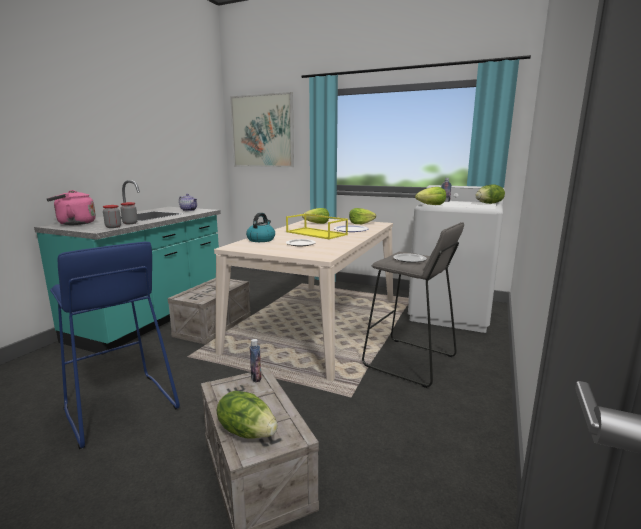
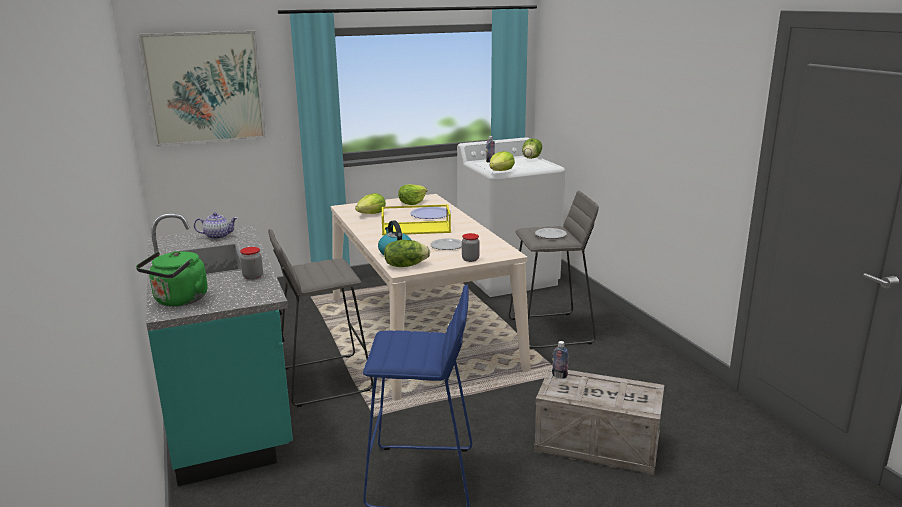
camera: 45 degrees left, 5 degrees up
(74, 223) = (179, 301): pink kettle -> green kettle
(113, 227) = (262, 287): jar -> jar (470, 259)
(214, 325) = (324, 379): crate -> grey stool
(247, 431) = (625, 401): lettuce -> lettuce (405, 265)

